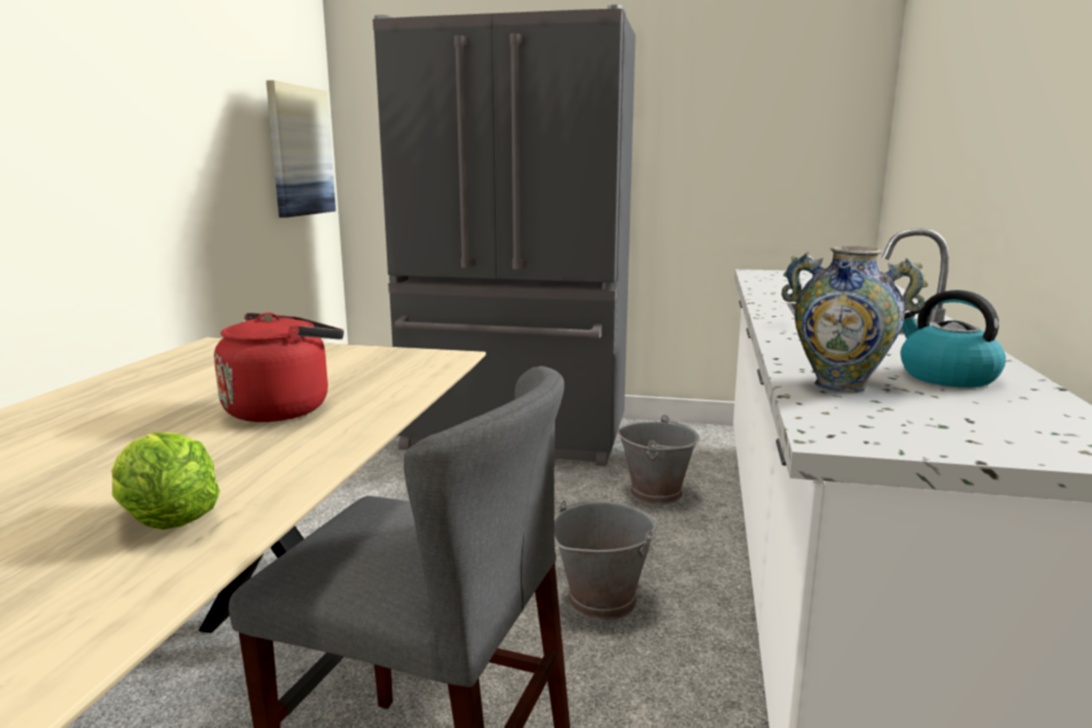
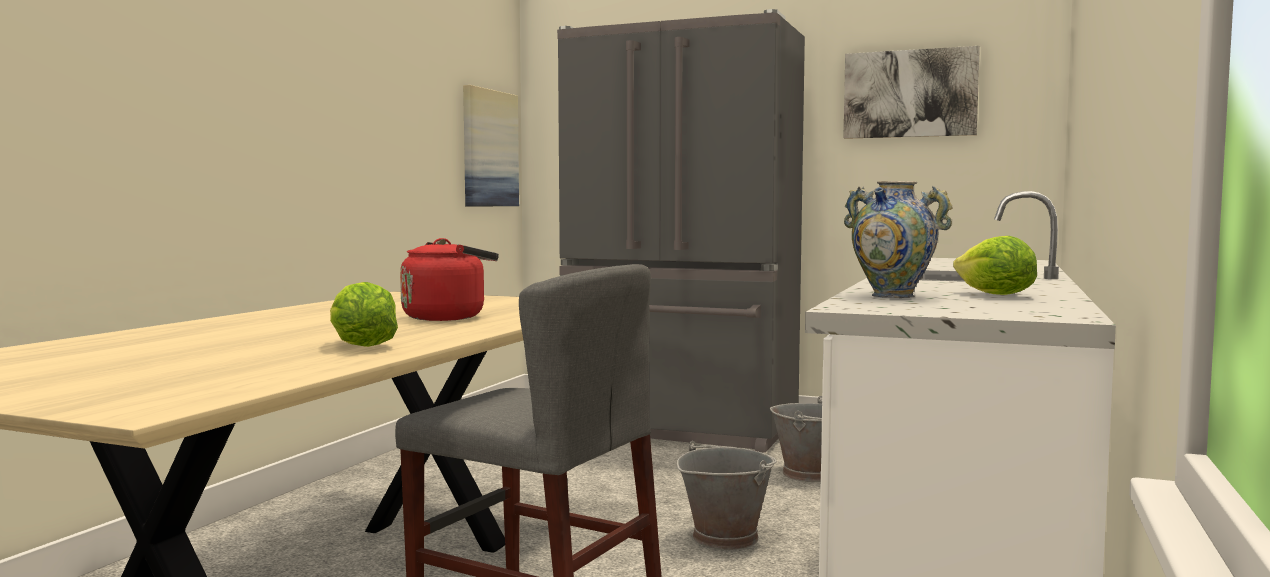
camera: 10 degrees right, 10 degrees down
(740, 100) = (910, 94): none -> picture
(945, 376) = (995, 295): kettle -> lettuce

